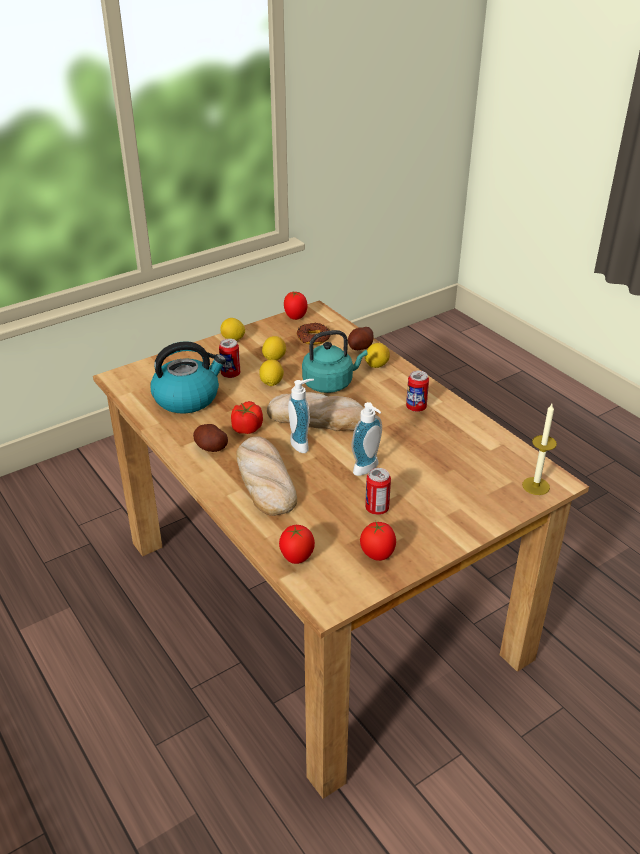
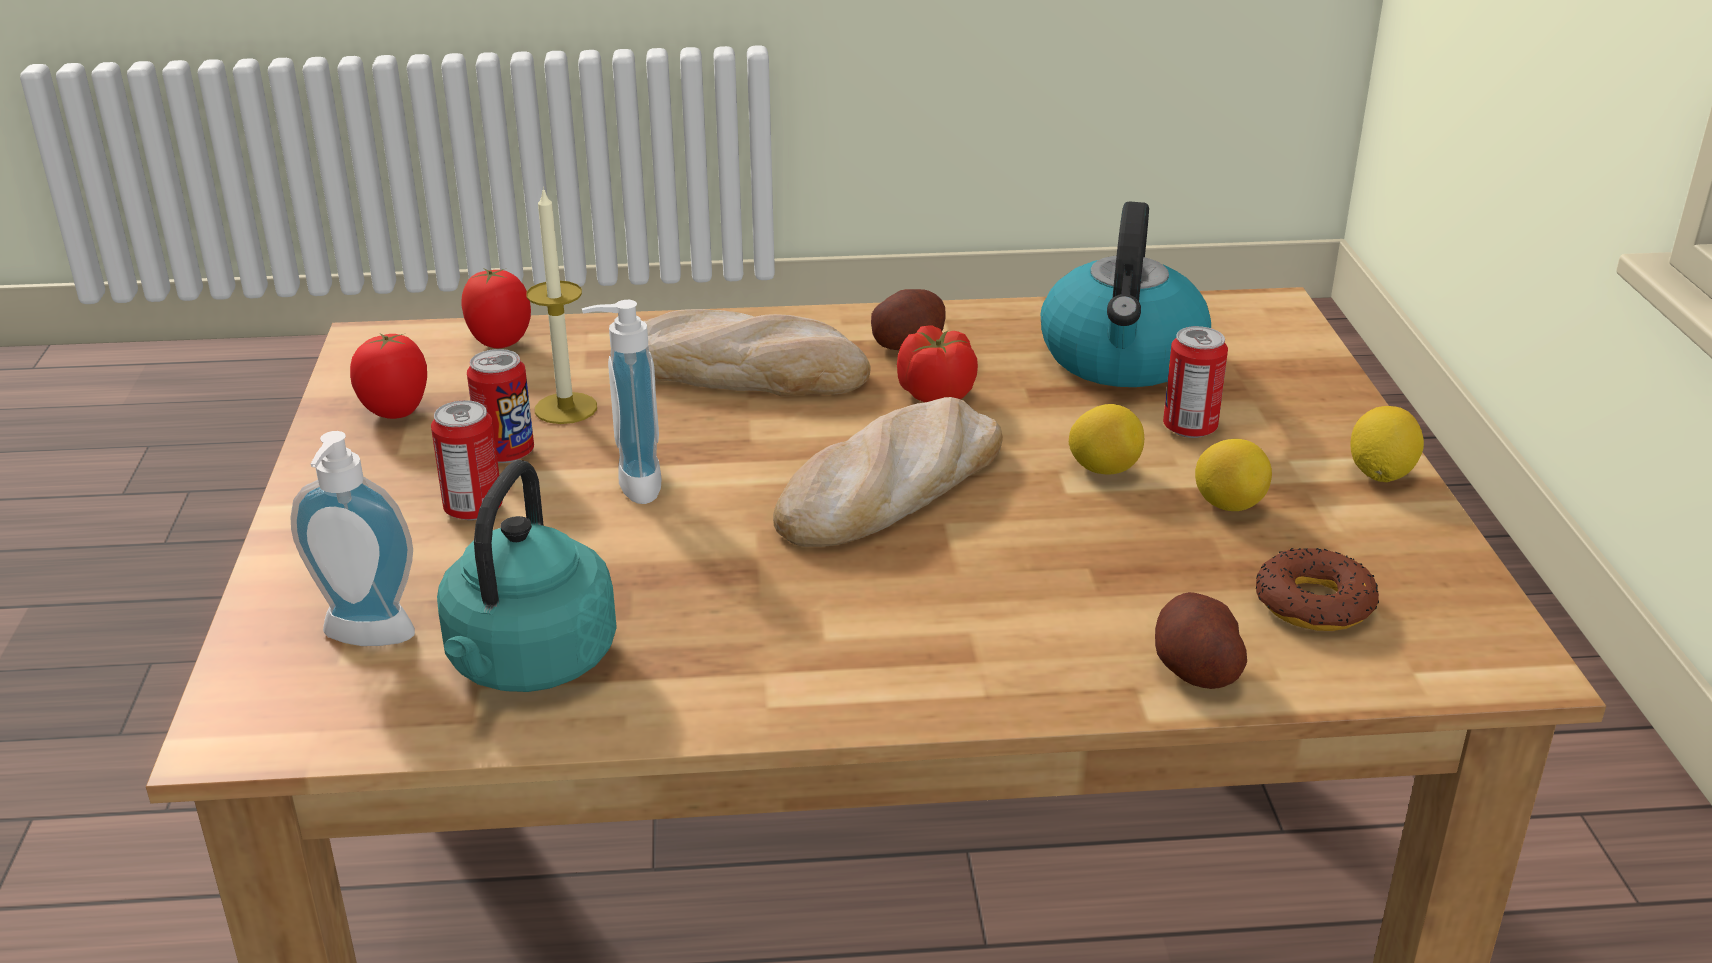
camera: 120 degrees right, 5 degrees down
(295, 317) = (1475, 612): tomato -> none
(302, 443) = (811, 438): soap dispenser -> soap dispenser (365, 639)
(330, 383) = (1028, 550): turquoise kettle -> turquoise kettle (528, 665)
(376, 365) = (1064, 661): lemon -> none
(416, 407) = (785, 644): can -> can (473, 509)
(536, 486) = (272, 690): candle -> candle (566, 408)

